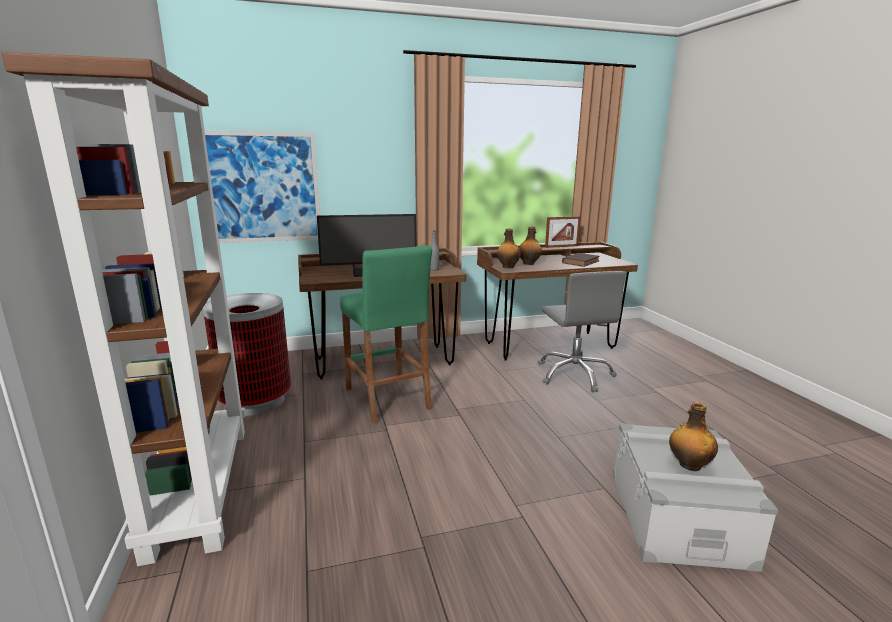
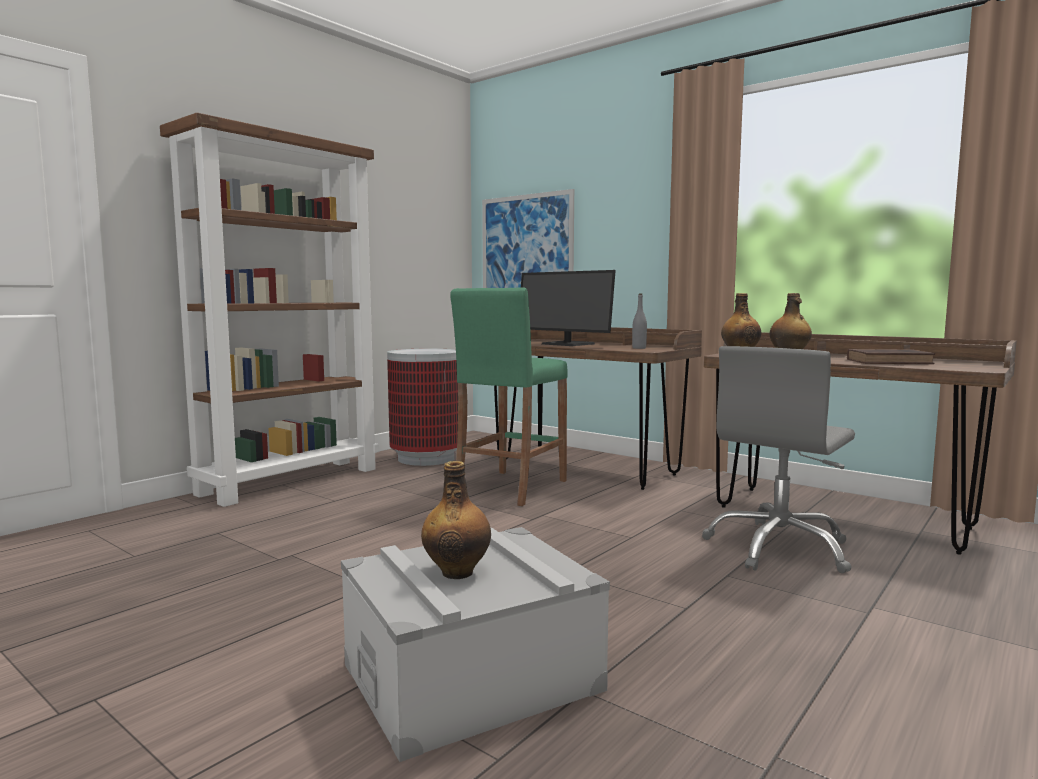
camera: 55 degrees right, 10 degrees down
(561, 246) = (900, 340): picture frame -> none

